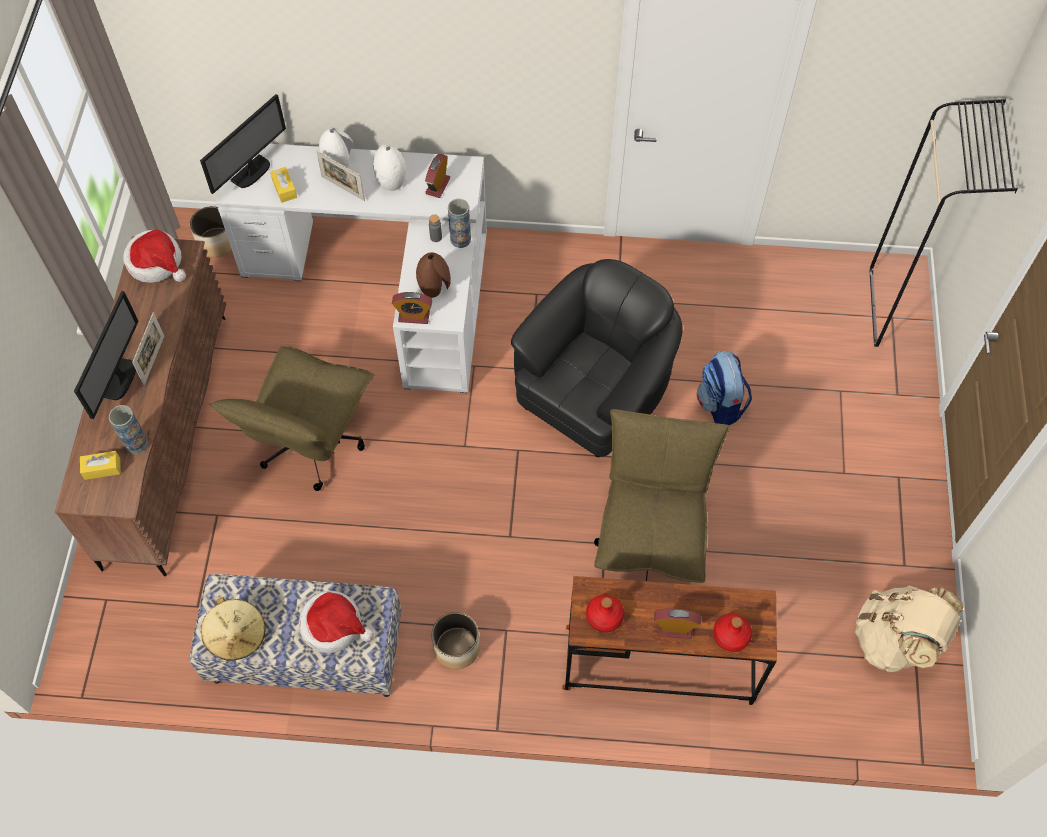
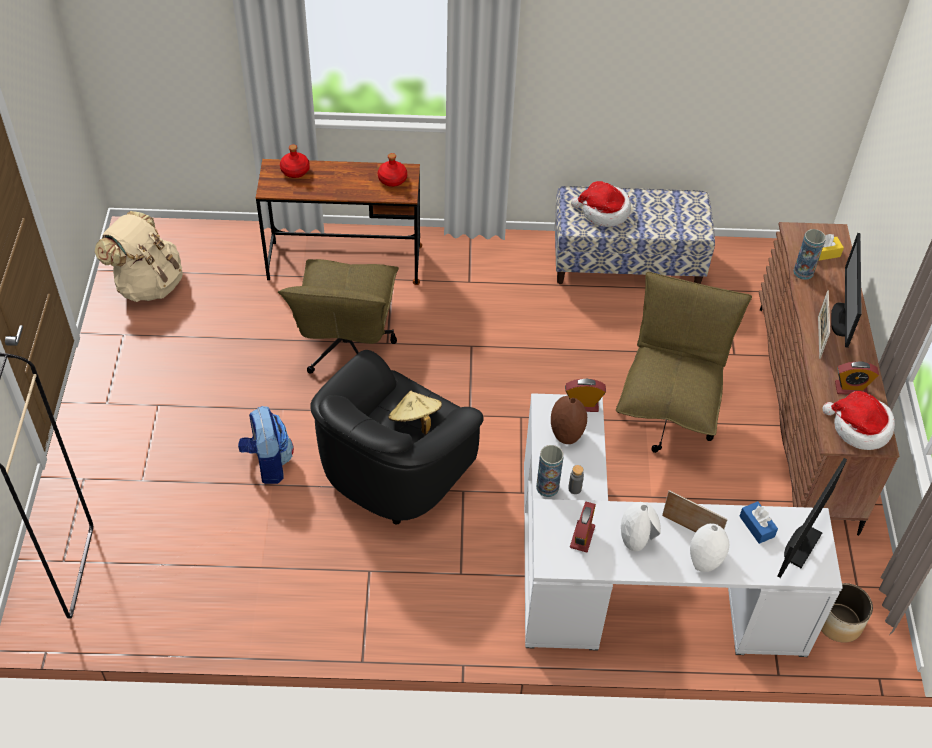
camera: 175 degrees right, 10 degrees down
(237, 636) = (676, 204): beige hat -> beige hat (415, 421)
(284, 189) = (756, 526): yellow tissue box -> blue tissue box
(456, 648) = (507, 269): planter -> none
(674, 628) = (338, 173): alarm clock -> alarm clock (851, 388)

